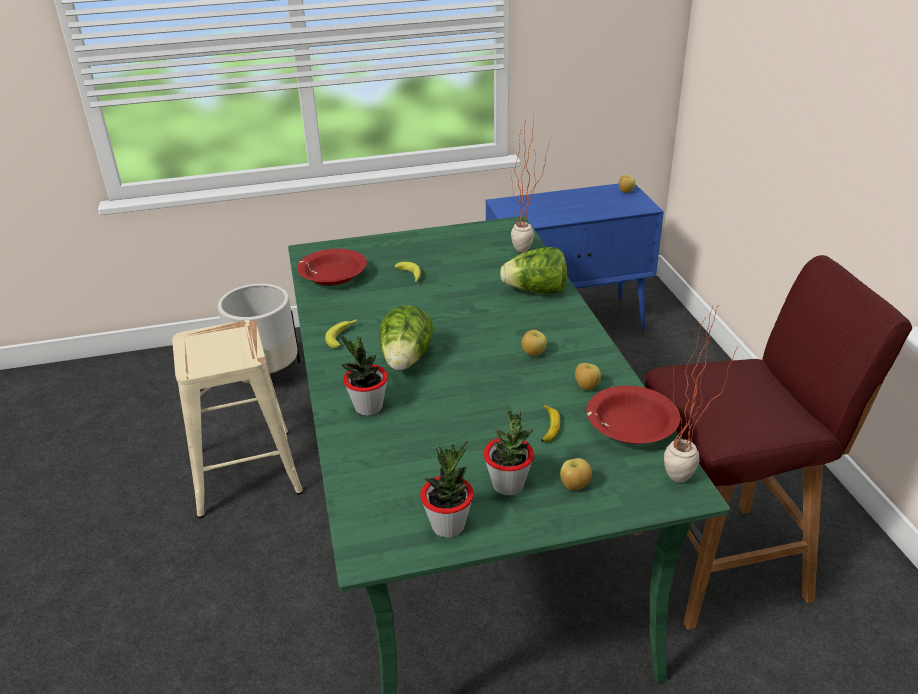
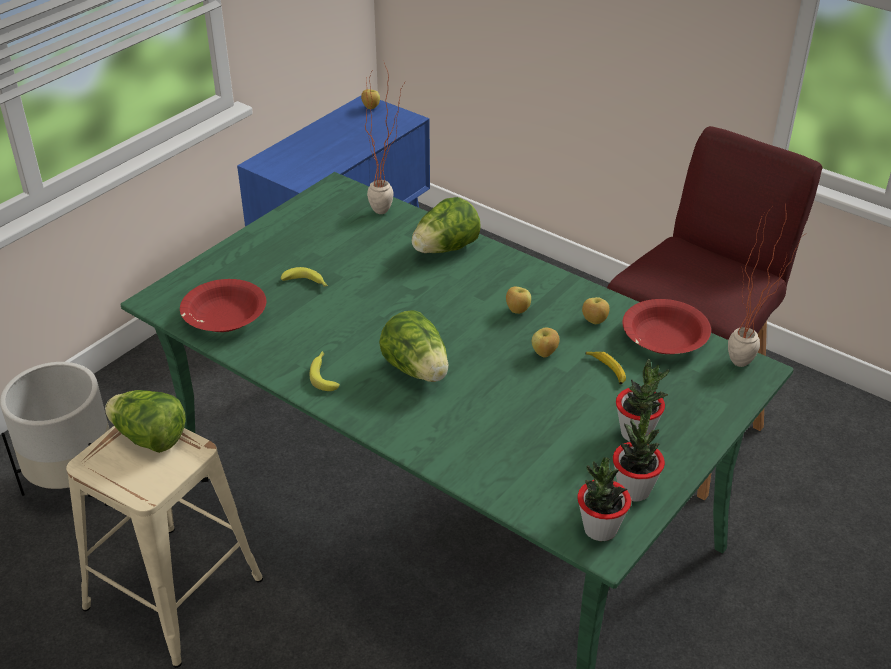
camera: 40 degrees left, 5 degrees up
(235, 339) = (149, 438): none -> lettuce
(368, 407) = (442, 429): potted plant -> potted plant (600, 529)
(574, 486) = (682, 408): apple -> apple (544, 353)

